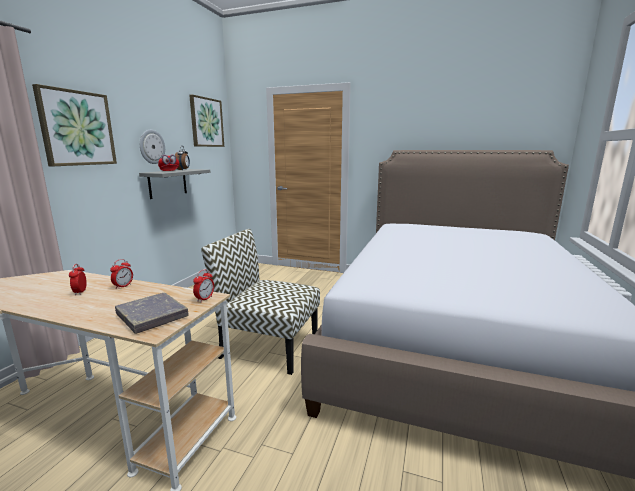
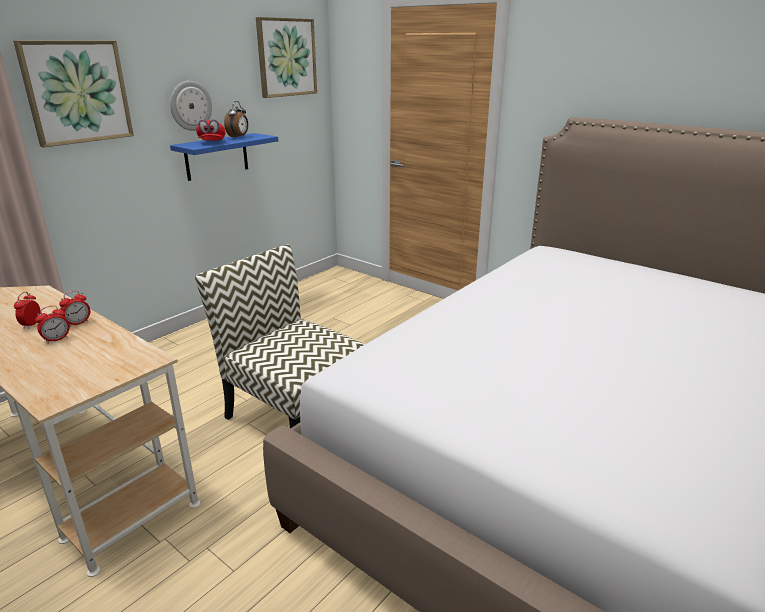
camera: 20 degrees right, 10 degrees up
(152, 316) = (68, 377): grey book -> none
(167, 183) = (216, 156): grey shelf -> blue shelf
(204, 299) = (142, 361): alarm clock -> alarm clock (57, 339)

